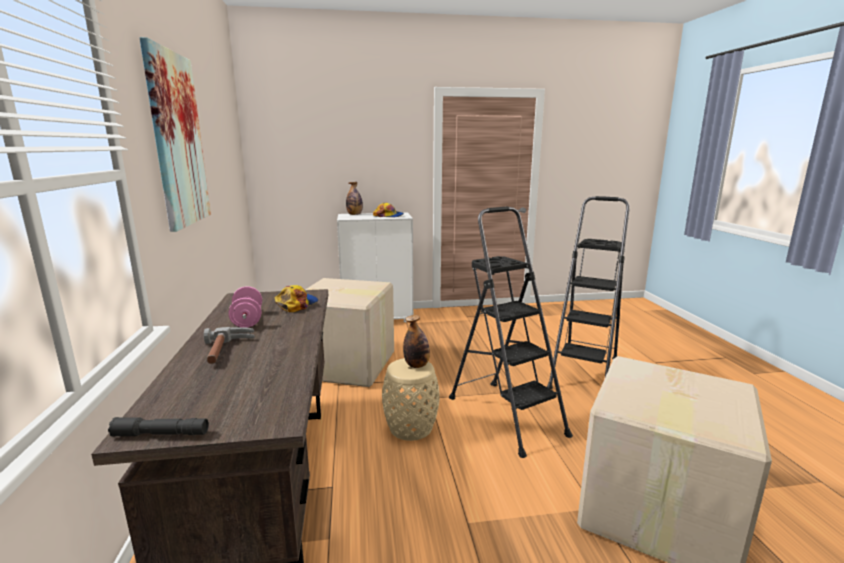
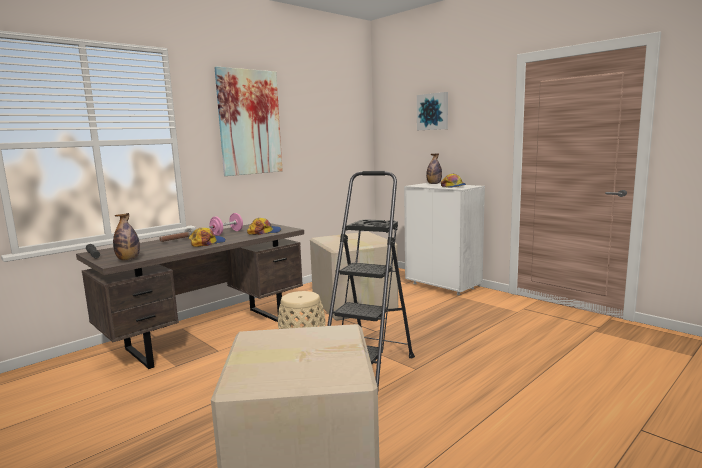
camera: 55 degrees right, 5 degrees down
(285, 340) = (207, 243): none -> cap
(338, 135) = (433, 111): none -> picture
(416, 365) = (305, 297): bottle -> bottle (128, 259)
(584, 372) = (517, 390): step ladder -> none

